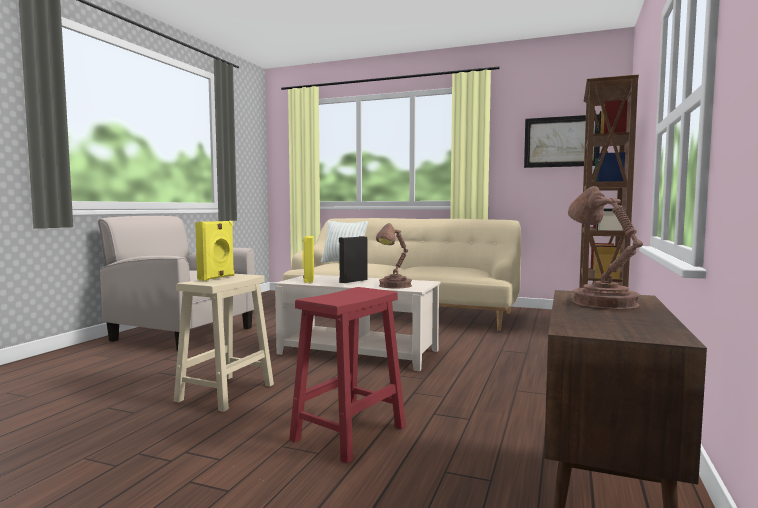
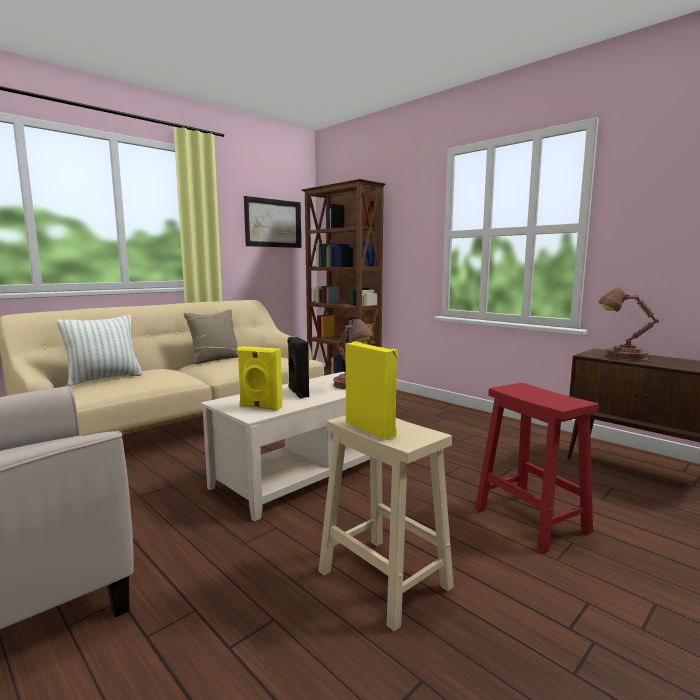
camera: 65 degrees left, 5 degrees up
(432, 266) = (215, 359): none -> beige pillow

